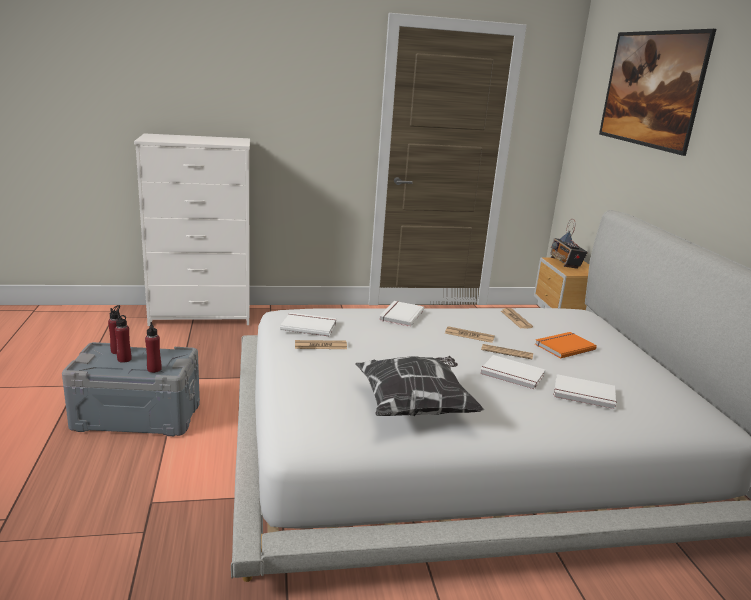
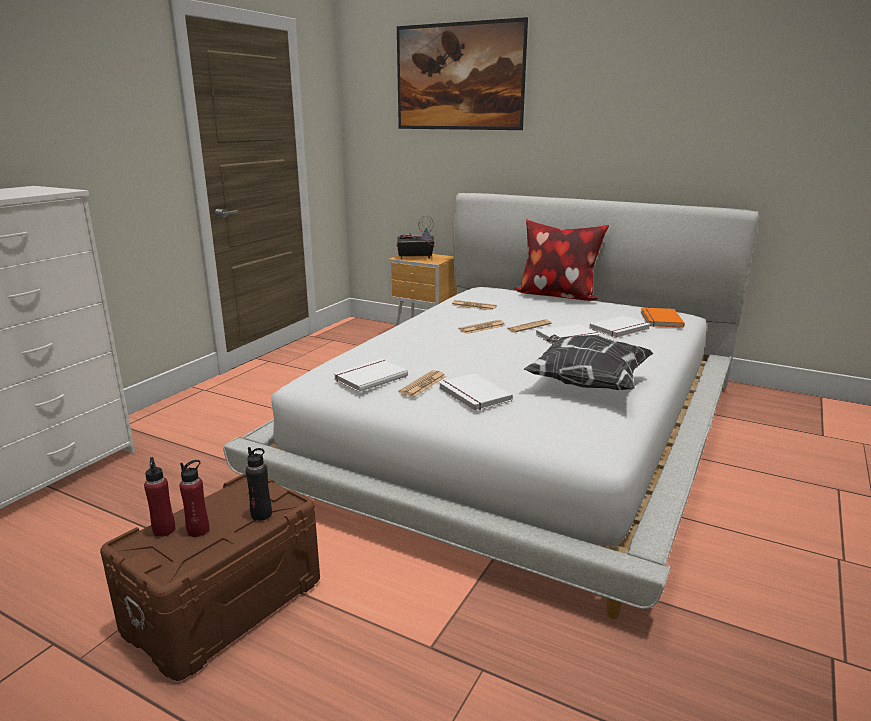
camera: 50 degrees left, 0 degrees up
(137, 415) = (223, 604): grey storage box -> brown storage box
(154, 369) = (261, 514): red bottle -> black bottle
(400, 315) = (405, 337): white book -> white book (473, 395)
(563, 346) = (539, 309): orange book -> orange book (659, 319)
(565, 263) = (415, 257): radio -> radio turned 150 degrees clockwise
(625, 346) = (557, 296): none -> pillow

